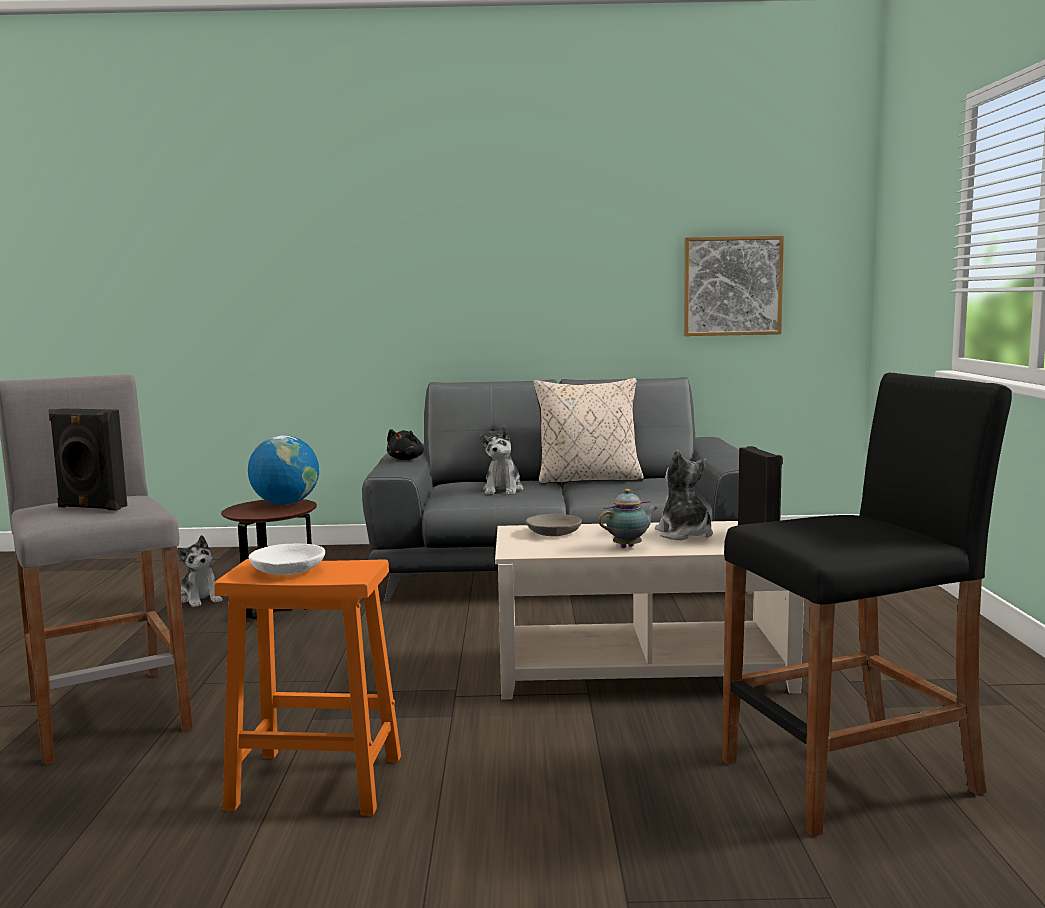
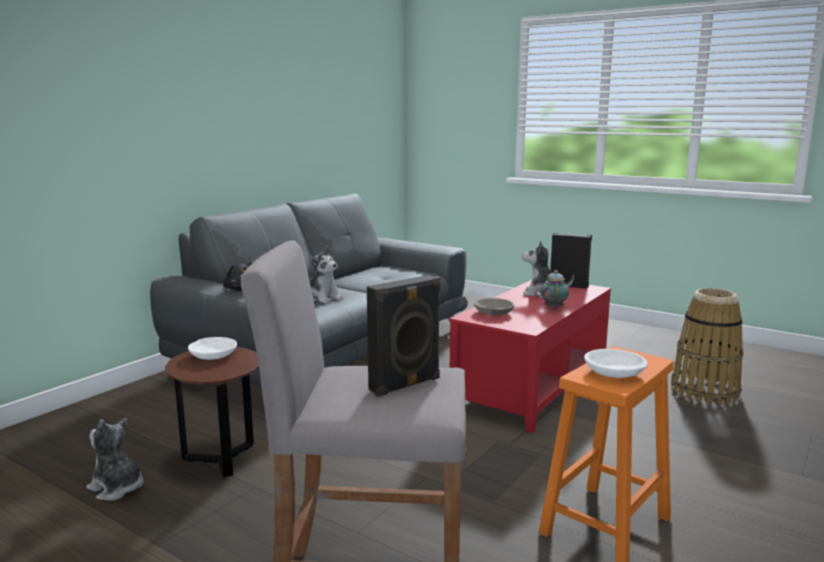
camera: 55 degrees left, 5 degrees up
(201, 599) = (117, 488): plush toy -> plush toy turned 150 degrees counterclockwise
(285, 504) = (213, 355): globe -> white bowl
(589, 480) = (343, 278): beige pillow -> none
(642, 669) = (532, 386): beige coffee table -> red coffee table
(732, 286) = (350, 125): picture -> none
(851, 777) = (705, 391): black stool -> basket

